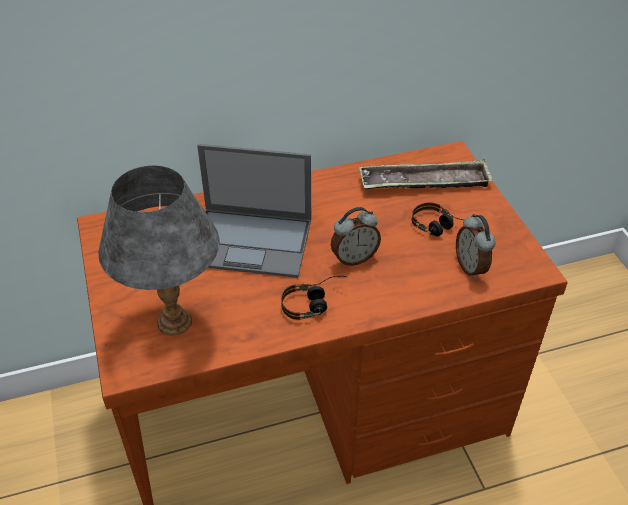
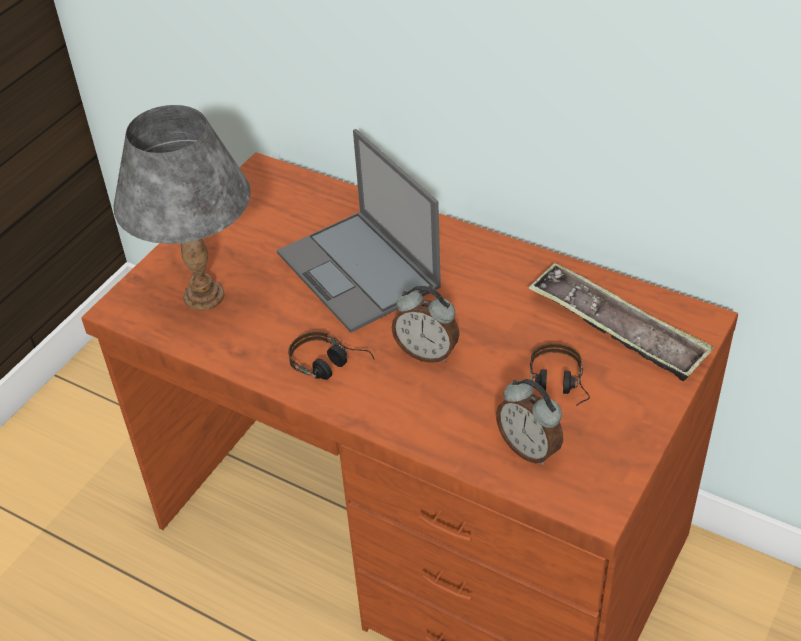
camera: 50 degrees right, 0 degrees up
(471, 267) = (529, 448): alarm clock -> alarm clock turned 75 degrees counterclockwise

